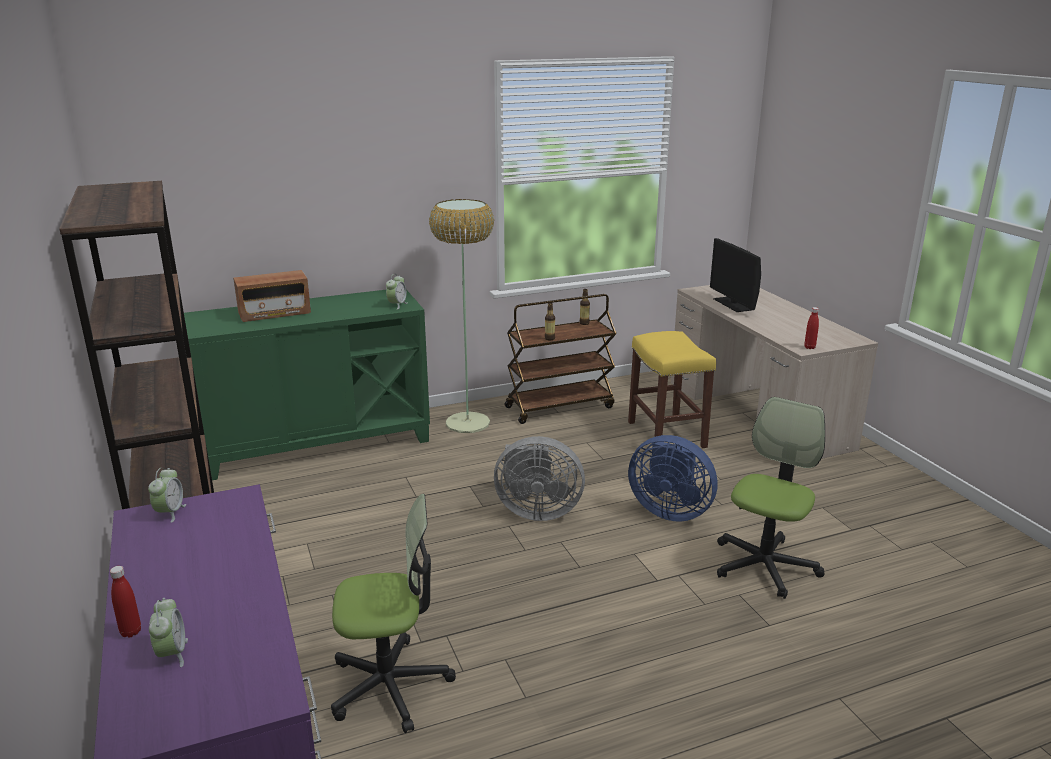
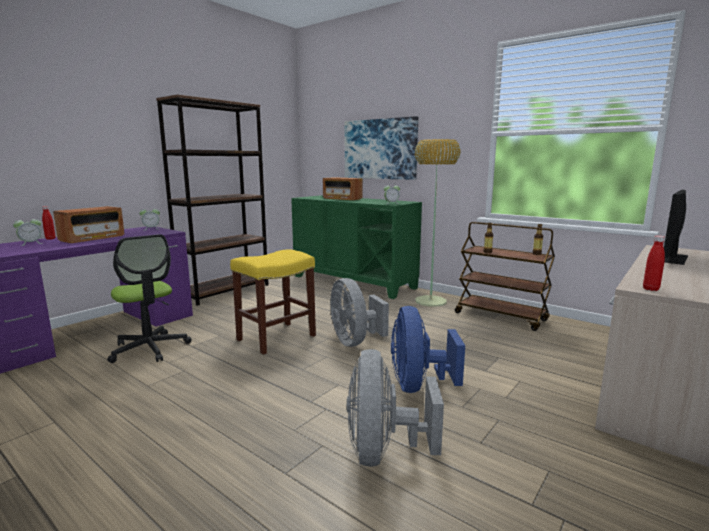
camera: 60 degrees right, 10 degrees down
(200, 580) = (92, 238): none -> radio
(312, 214) = (380, 149): none -> picture
(665, 434) = (537, 358): yellow stool -> yellow stool (277, 337)
(764, 566) = (384, 451): office chair -> grey fan

